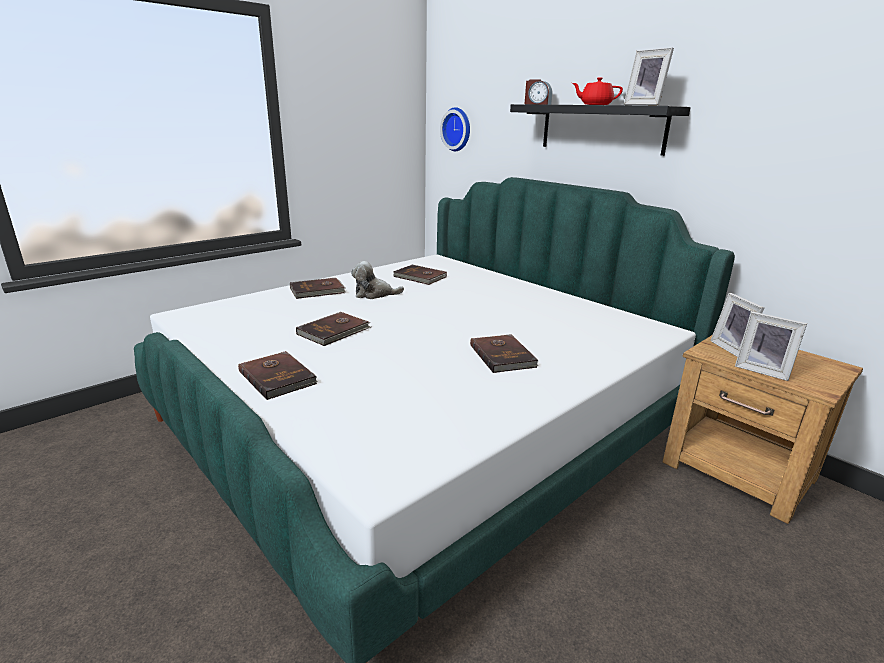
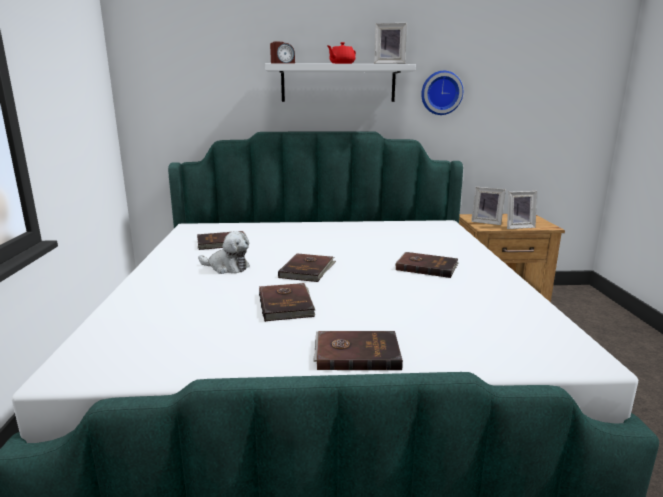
camera: 50 degrees left, 5 degrees down
(318, 291) = (164, 284): brown book -> brown book (308, 270)
(374, 294) = (227, 267): plush toy -> plush toy turned 105 degrees counterclockwise
(458, 129) = (167, 91): wall clock -> wall clock (441, 93)
(601, 128) = (338, 83): black shelf -> white shelf

